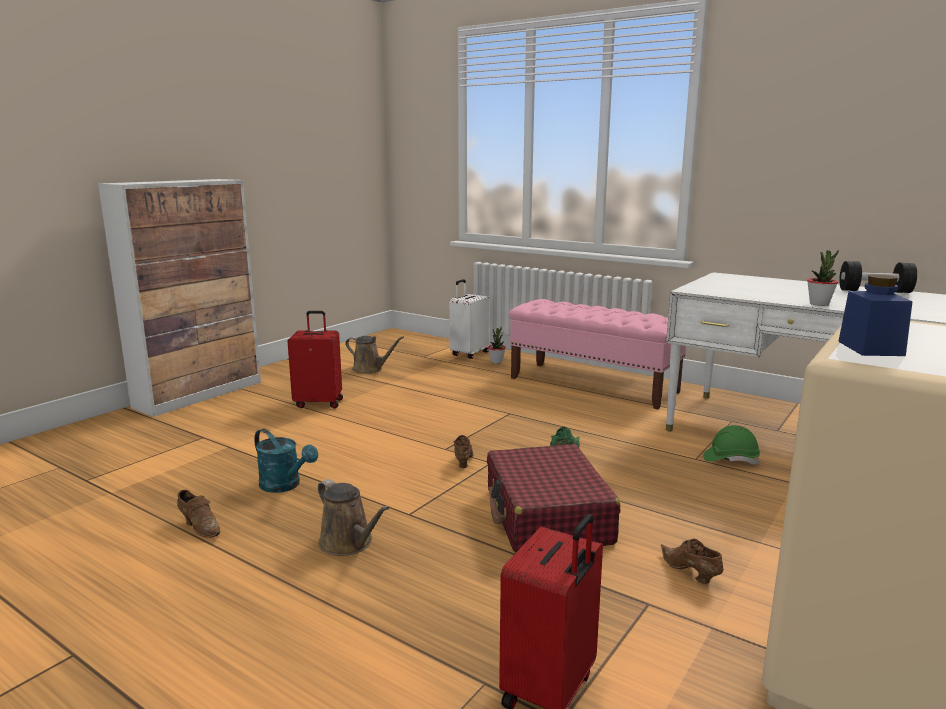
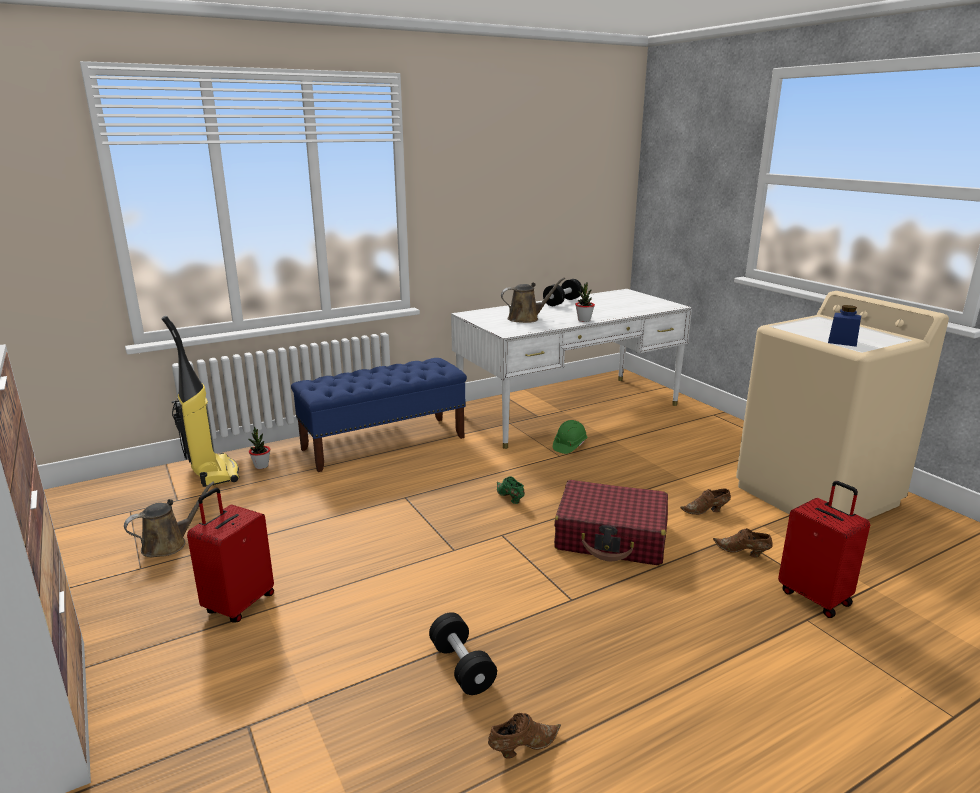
camera: 65 degrees left, 5 degrees up
(285, 486) = (462, 667): turquoise watering can -> black dumbbell
(349, 543) = (608, 644): brown watering can -> brown watering can (526, 318)
(463, 461) = (489, 547): brown shoe -> brown shoe (743, 552)
(469, 354) = (213, 473): white suitcase -> vacuum cleaner
(593, 385) = (384, 443): pink bench -> blue bench

